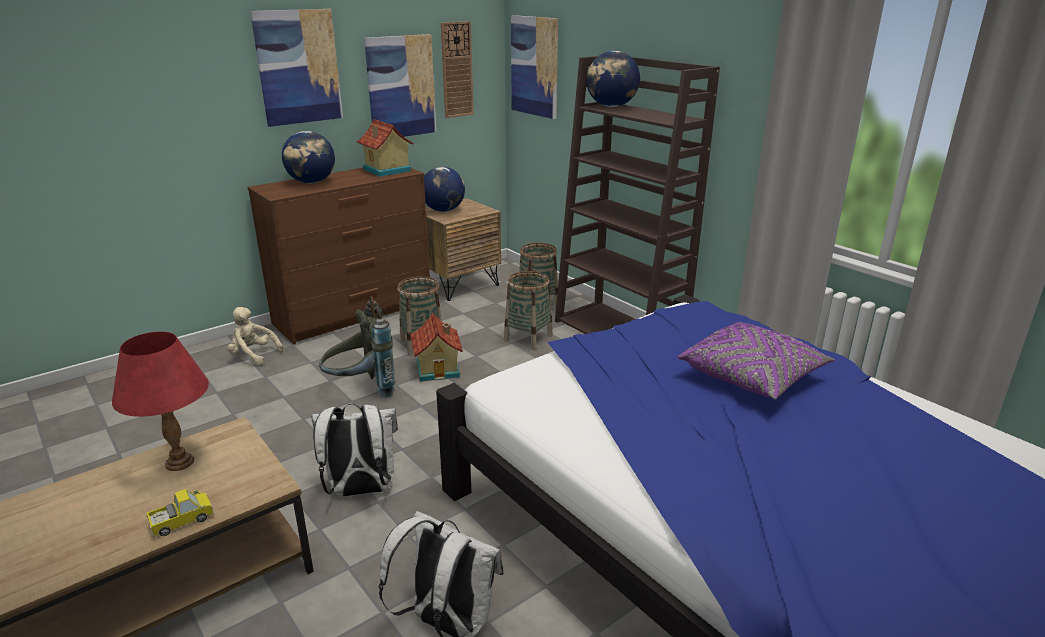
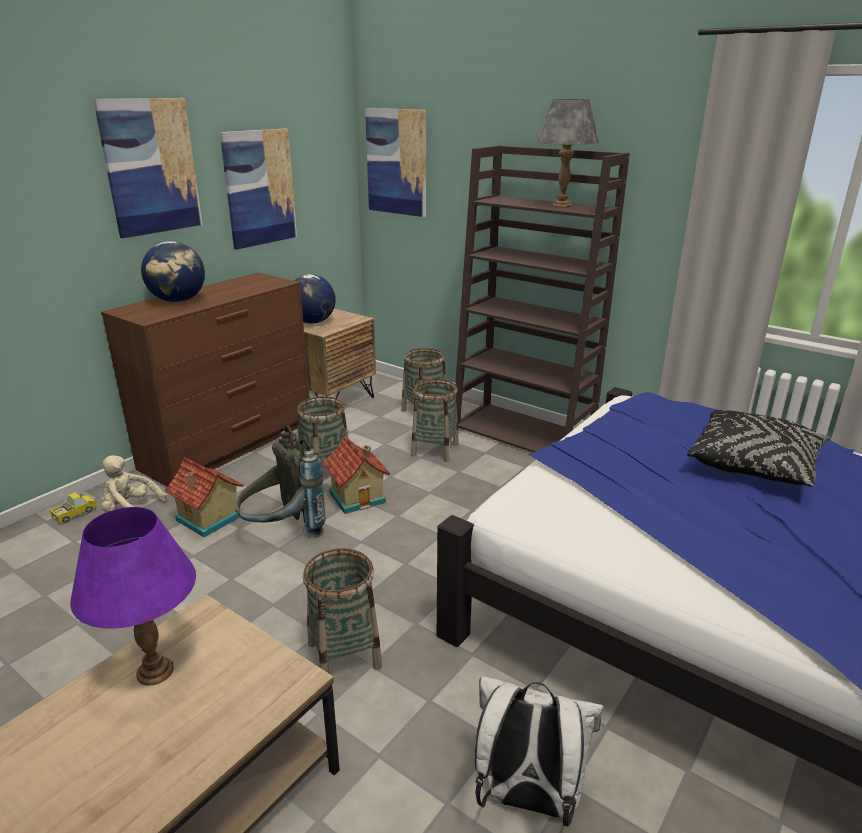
camera: 15 degrees left, 0 degrees up
(180, 462) = (155, 671): red table lamp -> purple table lamp
(182, 521) = (205, 754): toy truck -> toy truck (75, 514)
(360, 490) = (344, 655): white backpack -> basket
(386, 170) = (255, 282): toy house -> toy house (208, 519)
(457, 70) = (313, 168): wall clock -> none
(611, 106) = (505, 199): globe -> none
(656, 115) = (562, 206): none -> grey table lamp
(752, 376) = (754, 465): purple pillow -> black pillow

